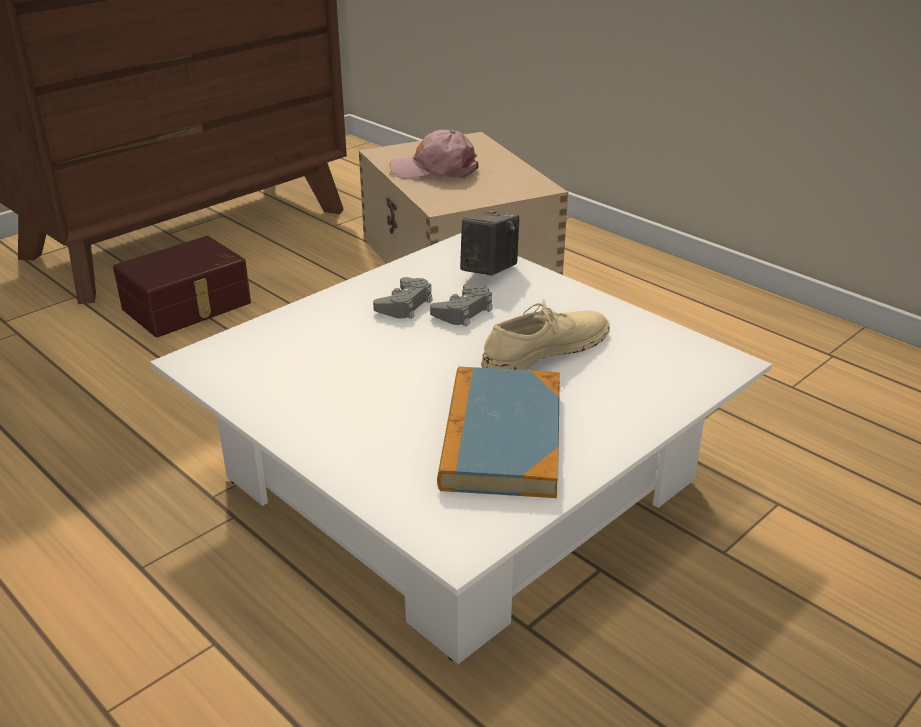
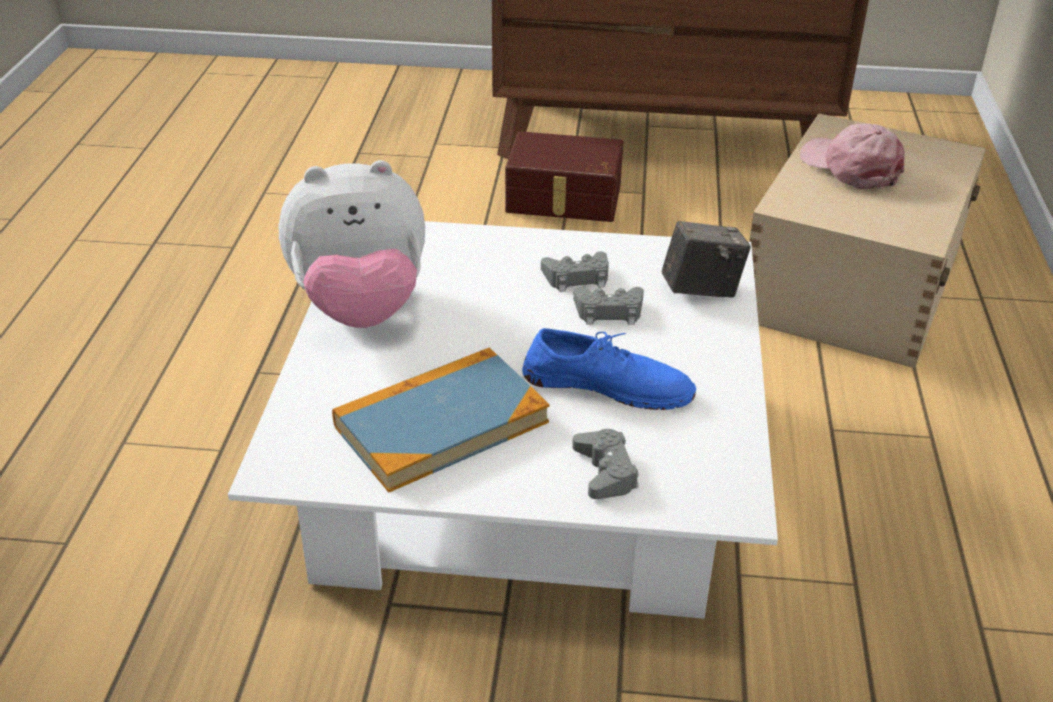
camera: 50 degrees right, 5 degrees up
(295, 410) = (360, 308): none -> plush toy
(545, 349) = (608, 384): beige shoe -> blue shoe
(640, 393) = (605, 471): none -> grey game controller

